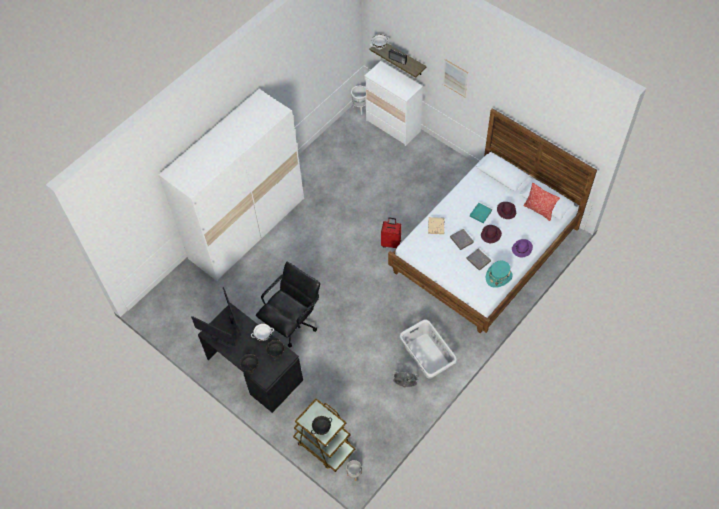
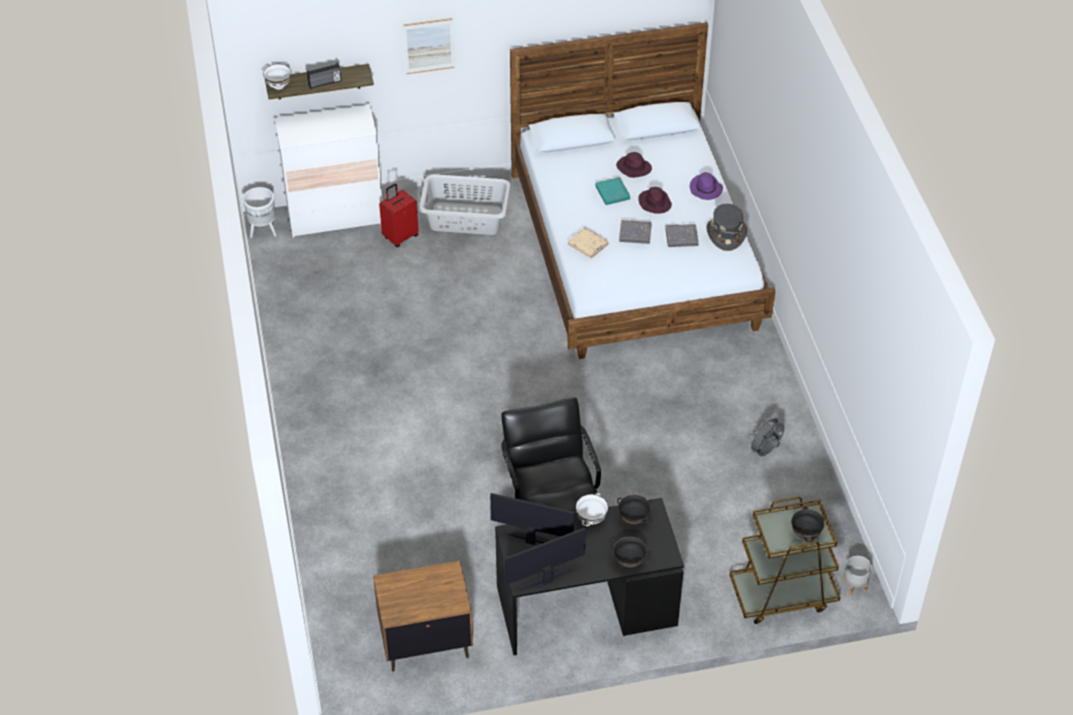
camera: 55 degrees left, 10 degrees down
(190, 322) = (425, 641): none -> brown nightstand
(247, 228) = (329, 476): white wardrobe -> none
(391, 243) = (528, 333): red suitcase -> red suitcase (400, 236)
(427, 356) = (743, 403): grey laundry basket -> grey laundry basket (466, 219)
(498, 277) = (725, 234): turquoise hat -> grey hat
(539, 210) = (664, 139): pillow -> none

